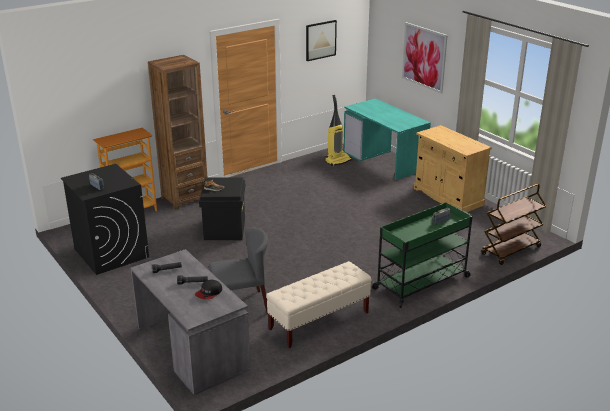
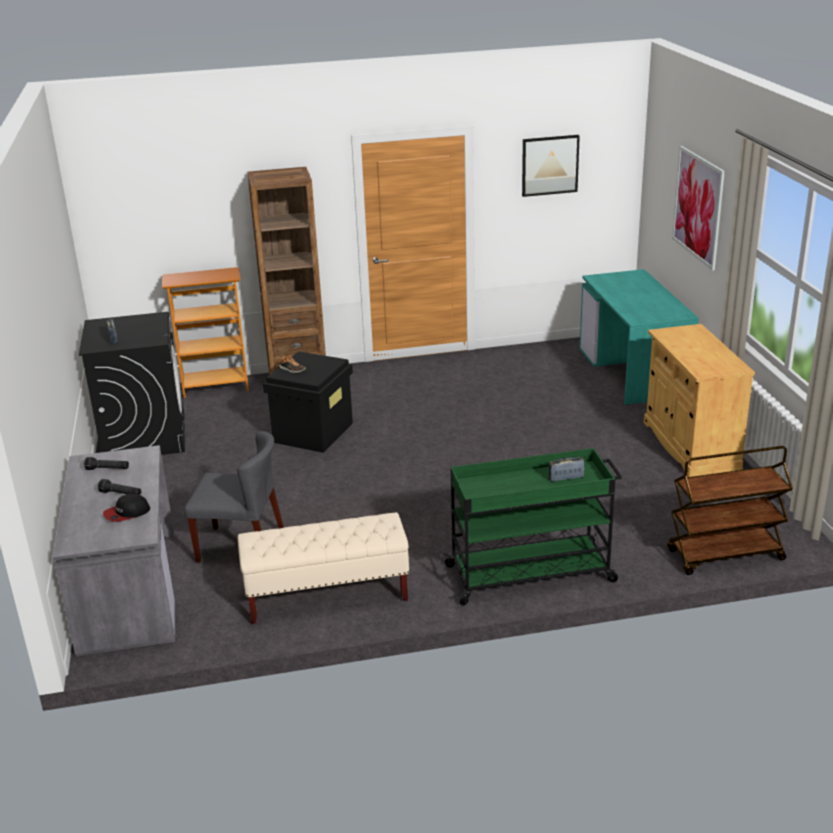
camera: 25 degrees right, 0 degrees up
(337, 160) = (559, 360): vacuum cleaner -> none

